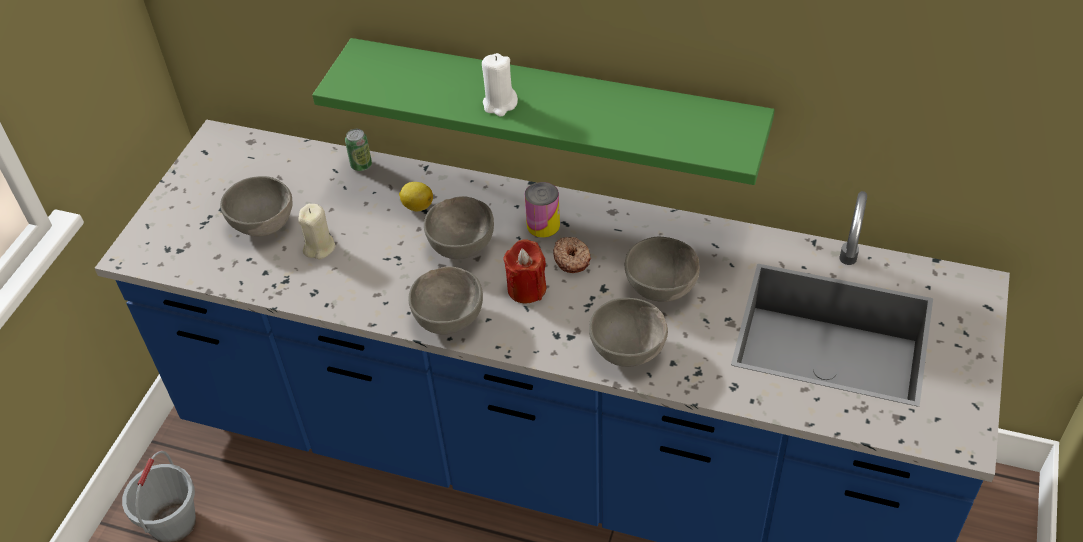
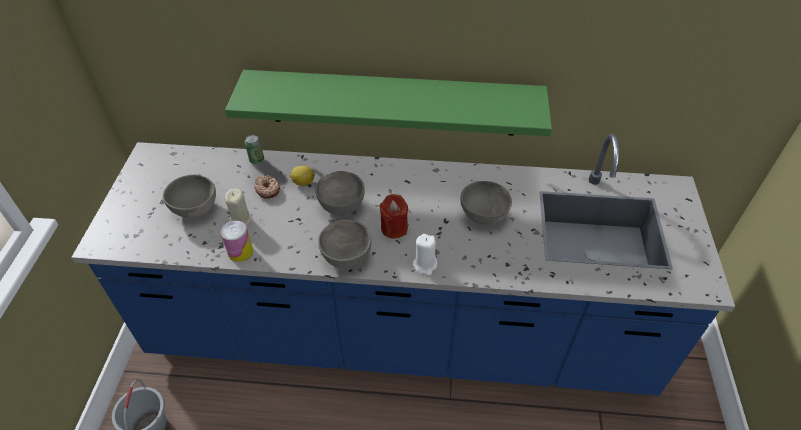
camera: 15 degrees left, 0 degrees up
(500, 104) = (363, 102): white candle -> white candle (425, 265)
(543, 225) = (393, 184): can -> can (240, 251)
(572, 259) = (419, 204): donut -> donut (268, 189)
(628, 352) = (476, 261): grey bowl -> none

